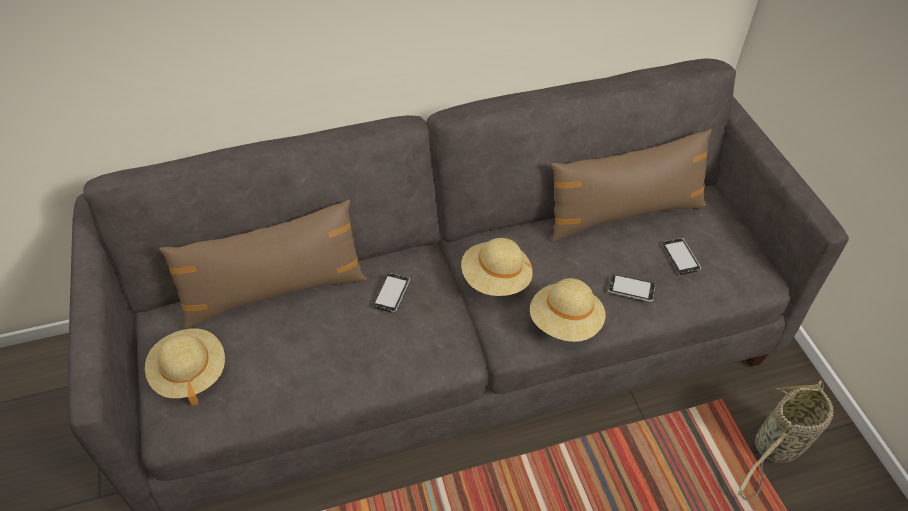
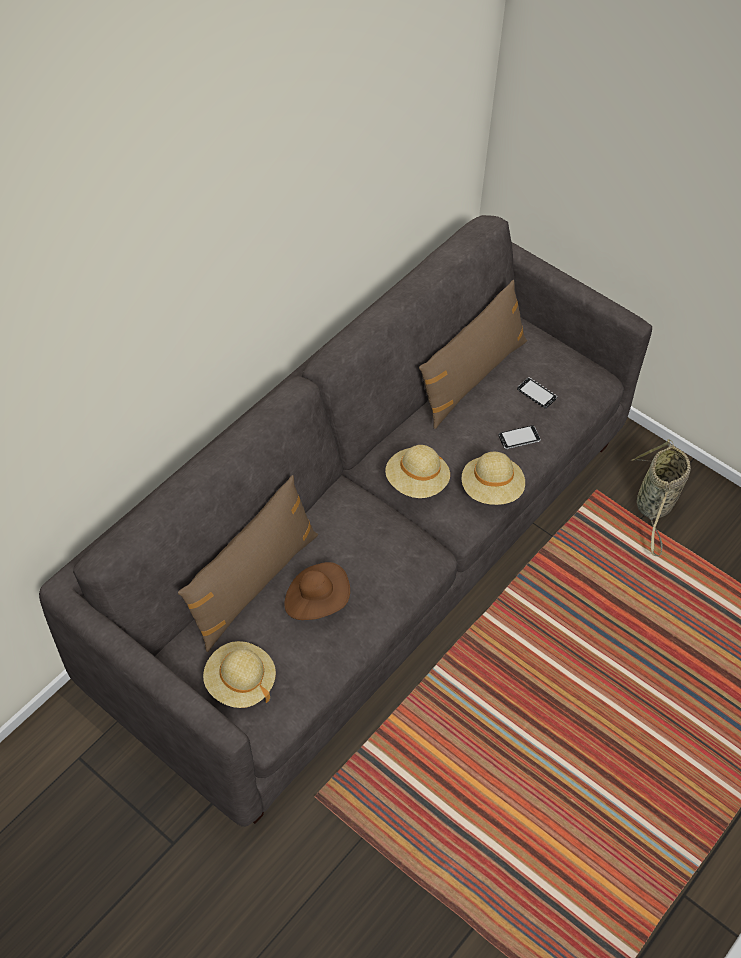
camera: 35 degrees left, 5 degrees up
(313, 336) = (317, 600): none -> brown hat
(392, 293) = (349, 535): phone -> none

